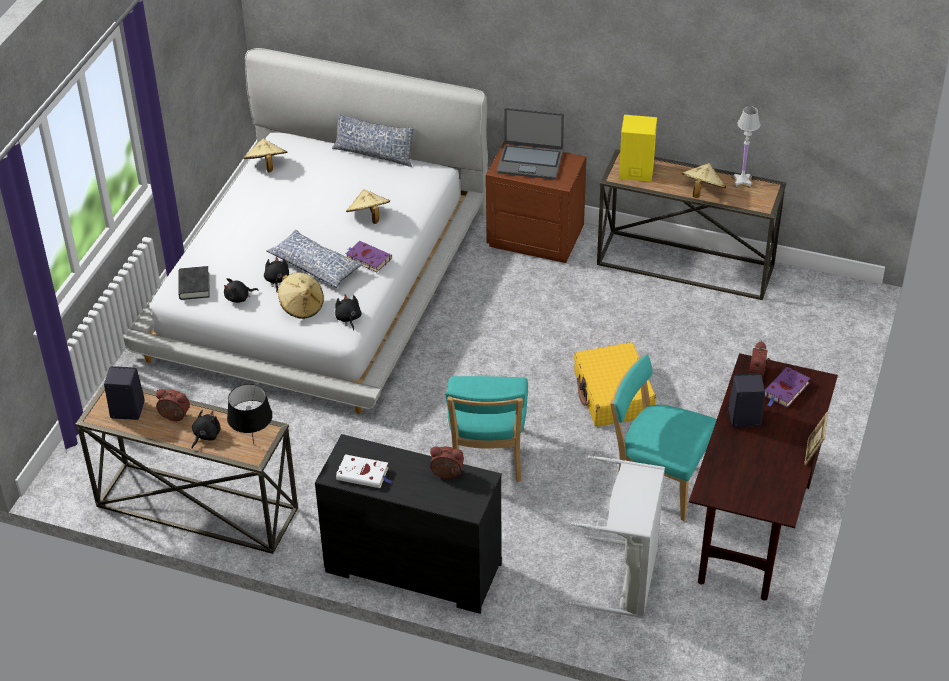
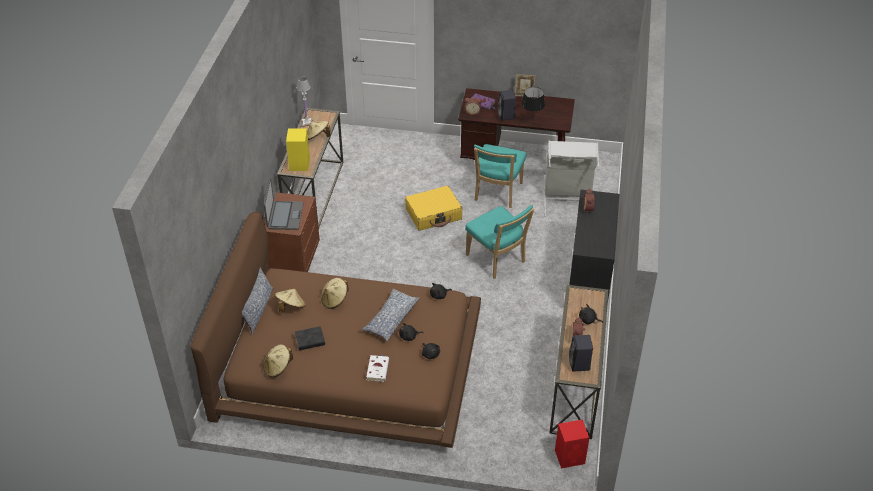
camera: 100 degrees left, 0 degrees up
(77, 478) = (570, 457): none -> red speaker
(194, 286) = (423, 381): black book -> black book (310, 340)
(254, 444) = (588, 296): black table lamp -> black table lamp (531, 121)
(301, 306) = (433, 319): beige hat -> beige hat (291, 307)
(317, 279) = (347, 364): white bed -> brown bed
(364, 474) = (601, 240): white book -> white book (377, 369)
(367, 258) = (379, 294): purple book -> none
(487, 458) = (497, 260): turquoise chair -> turquoise chair turned 60 degrees clockwise

